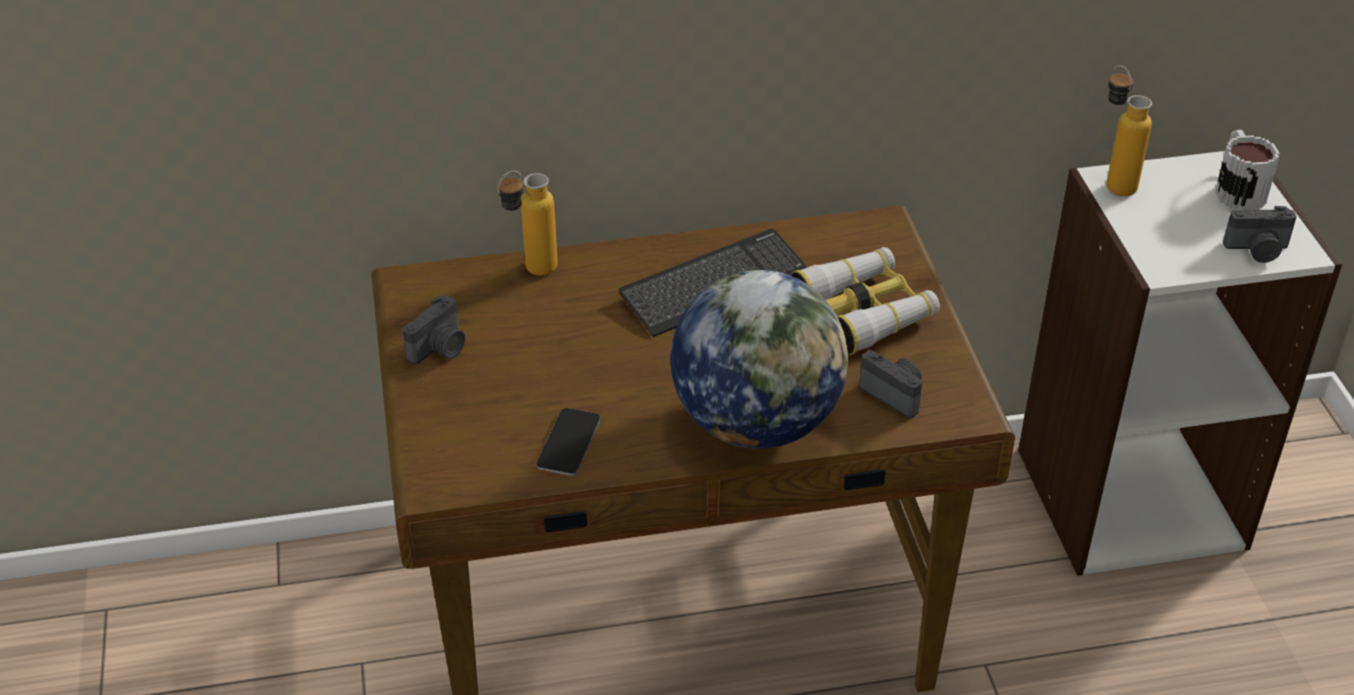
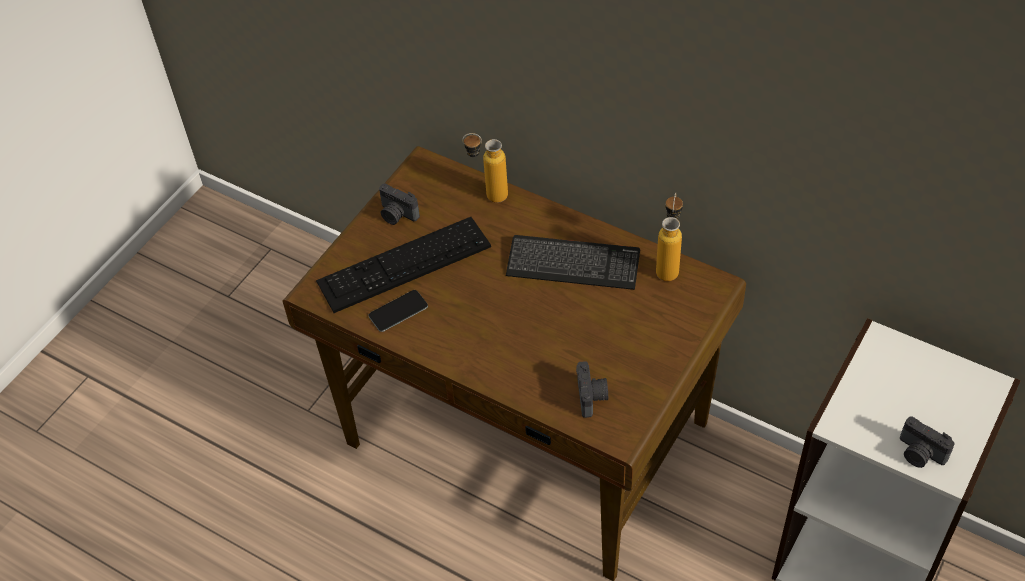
camera: 45 degrees right, 10 degrees up
(440, 349) = (397, 215): camera -> camera turned 45 degrees clockwise
(514, 392) = (404, 264): none -> keyboard
(756, 423) = (500, 363): globe -> none
(864, 311) = (636, 334): binoculars -> none
(1112, 181) = (884, 345): bottle -> bottle (668, 266)
(1236, 189) = (964, 402): mug -> none

